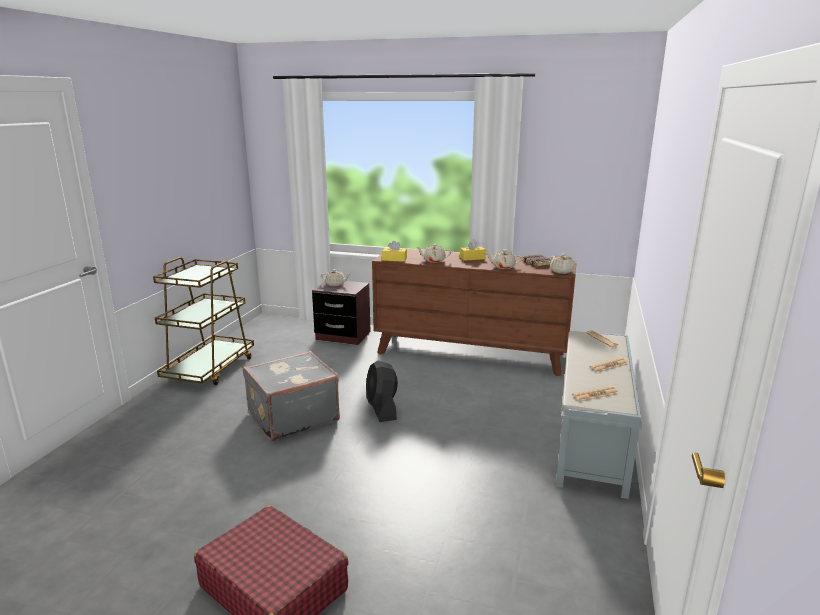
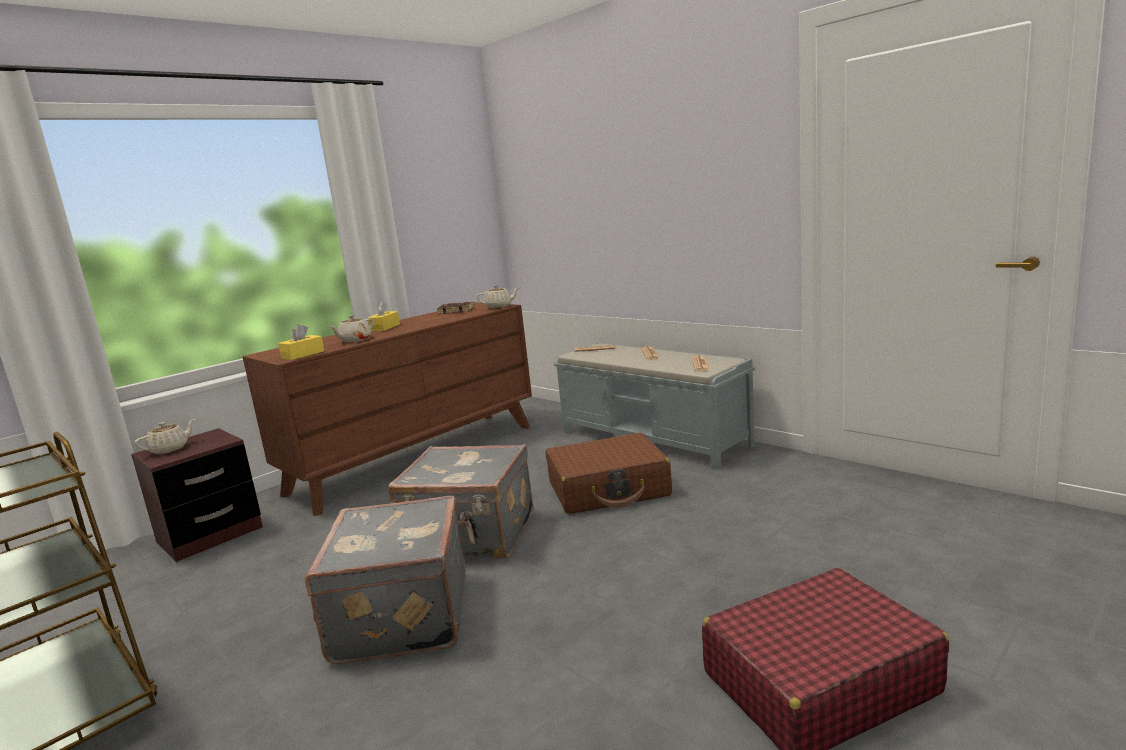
camera: 60 degrees left, 5 degrees down
(382, 409) = (471, 536): black fan -> grey suitcase
(479, 441) = (609, 489): none -> brown suitcase
(503, 267) = (441, 320): beige teapot -> none

